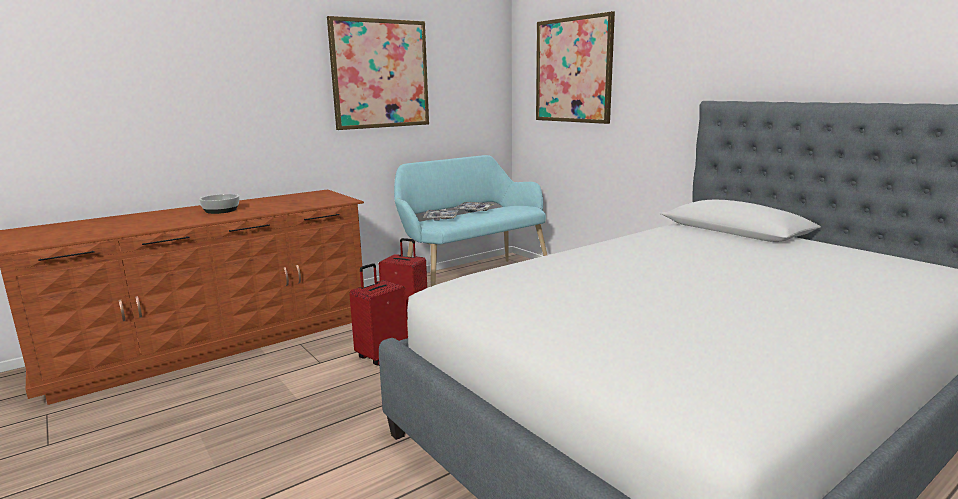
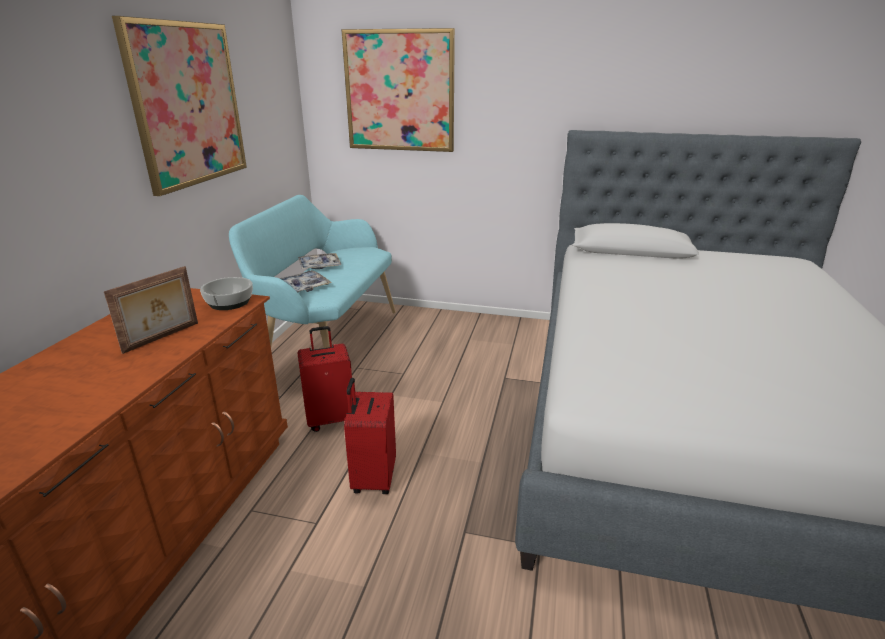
camera: 40 degrees left, 10 degrees up
(221, 210) = (81, 374): bowl -> bowl (230, 302)
(277, 206) = (162, 337): none -> picture frame

